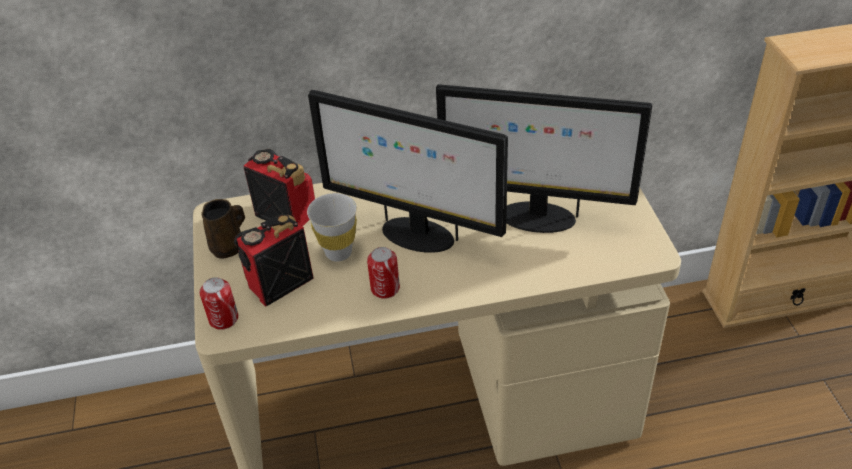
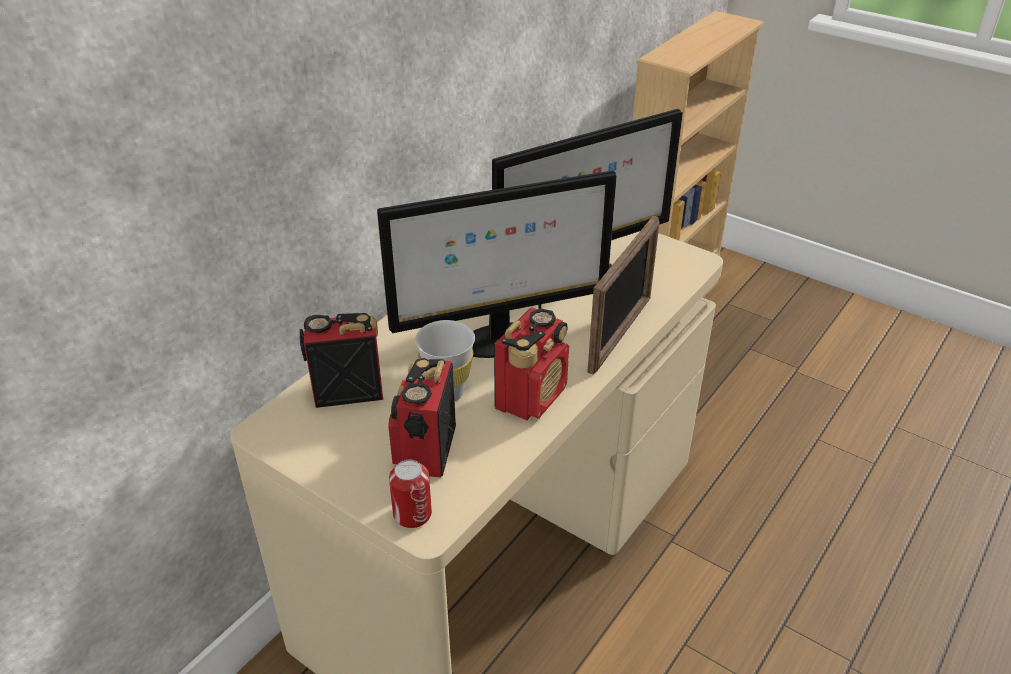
camera: 45 degrees left, 5 degrees down
(229, 247) = (325, 450): brown mug -> none
(385, 288) = (531, 396): can -> radio
(506, 280) = (620, 334): none -> picture frame

